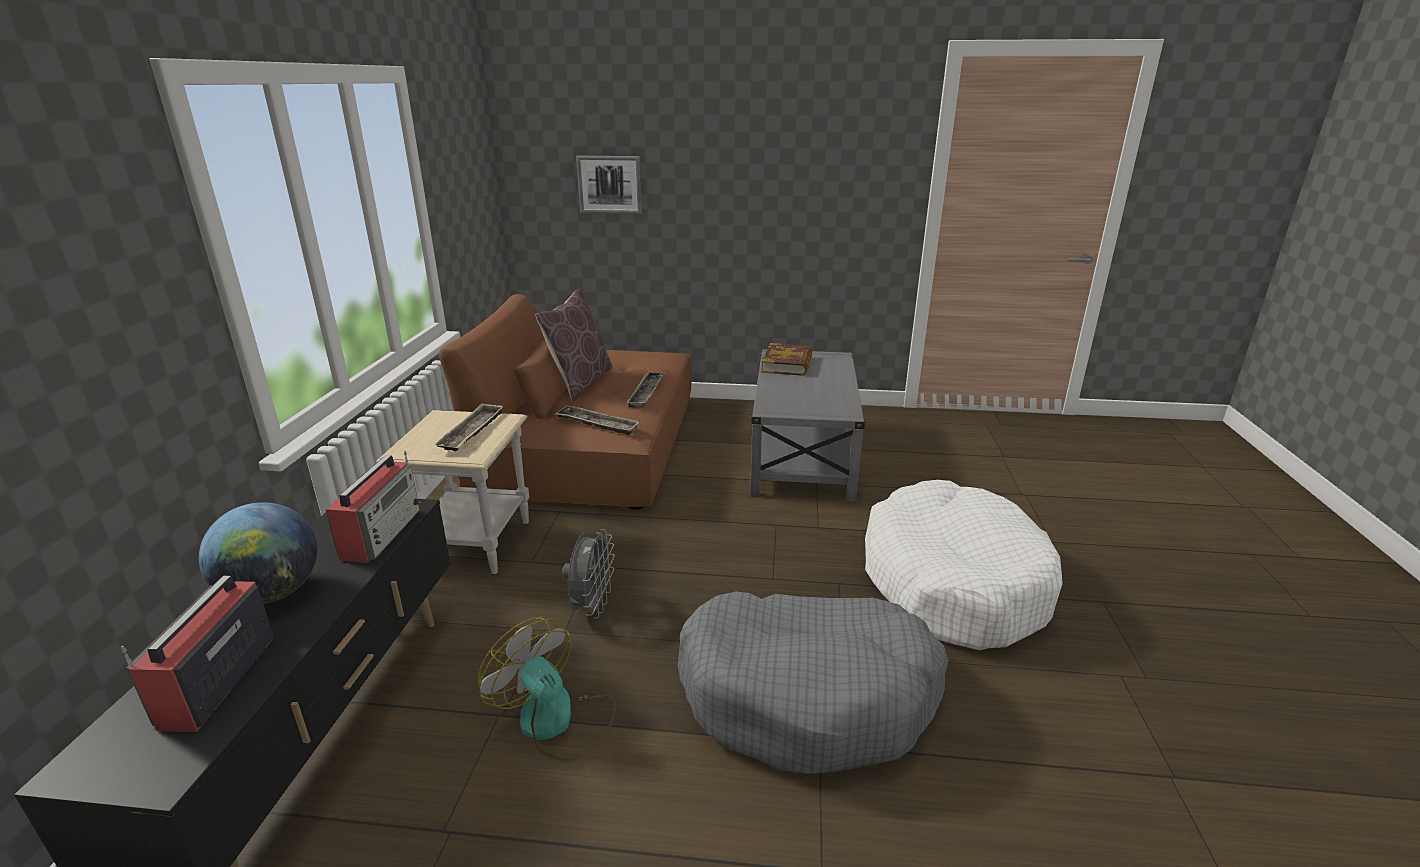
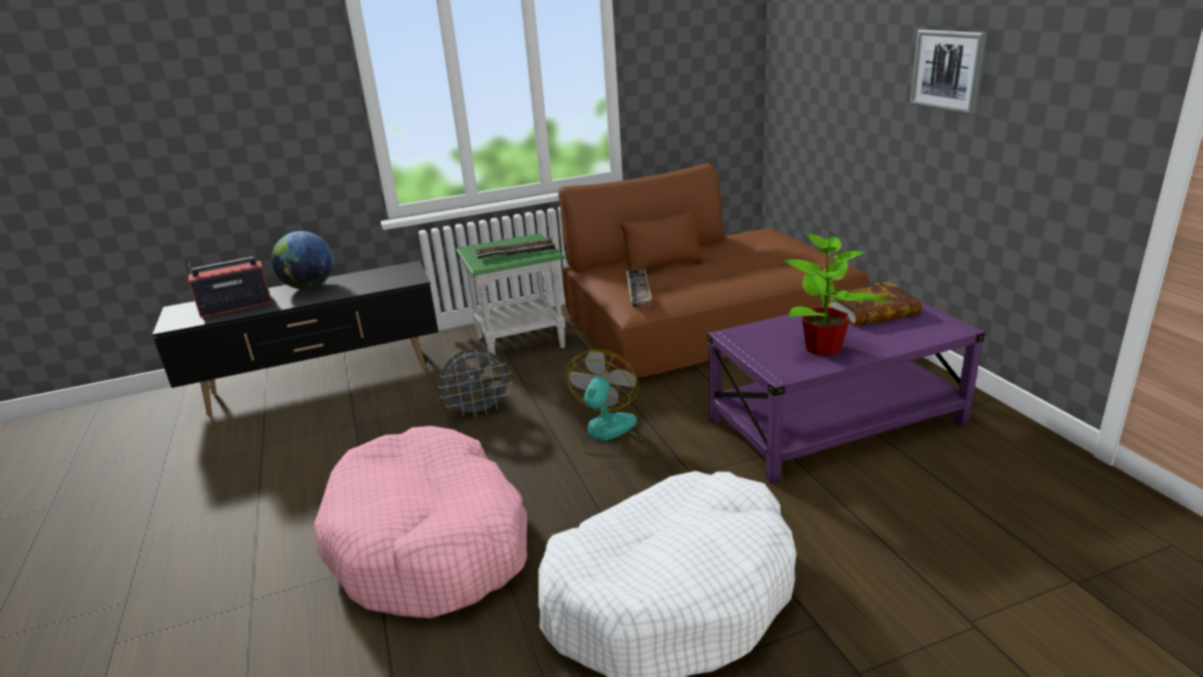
camera: 65 degrees right, 0 degrees up
(382, 533) = (381, 284): radio -> none
(474, 543) = (521, 342): beige side table -> green side table
(557, 721) = (357, 445): fan -> fan (608, 434)
(580, 383) = (710, 259): brown pillow -> none
(610, 185) = (832, 64): picture -> picture (948, 70)
(646, 393) = (726, 286): tray -> none
(802, 454) = (835, 422): grey coffee table -> purple coffee table
(808, 695) = (431, 542): grey dog bed -> pink dog bed
(825, 392) = (823, 348): none -> potted plant

